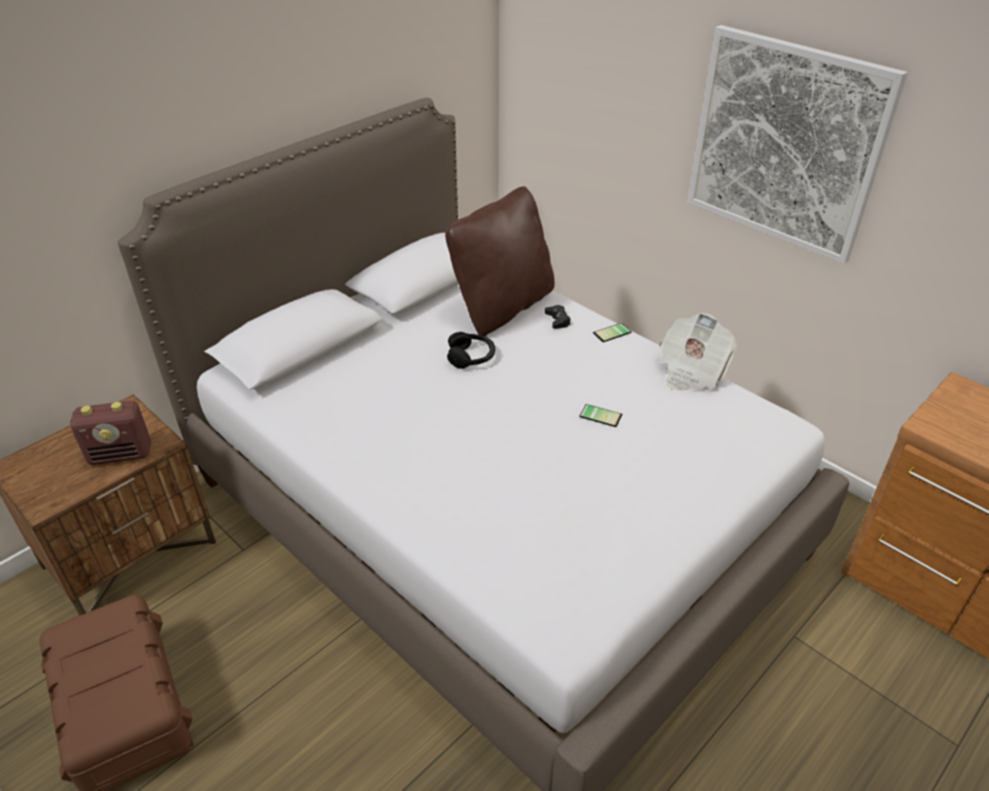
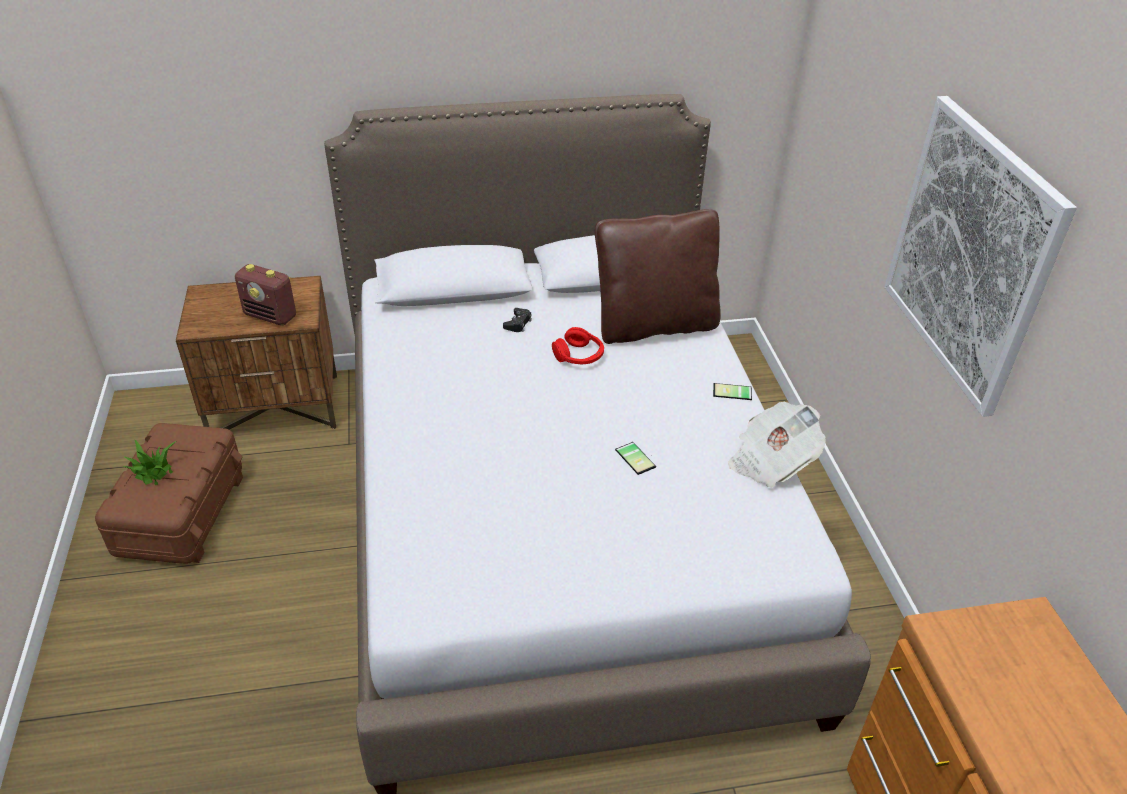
camera: 35 degrees right, 0 degrees up
(90, 680) = (152, 471): none -> potted plant
(471, 357) = (579, 356): black headphones -> red headphones
(557, 320) = (692, 358): black game controller -> black game controller (518, 323)

